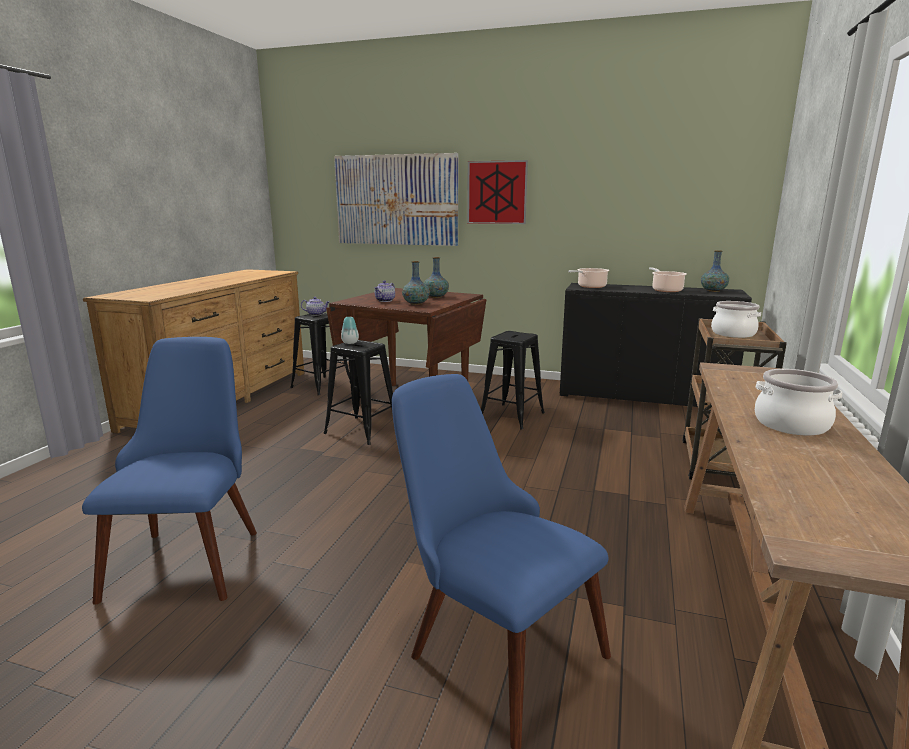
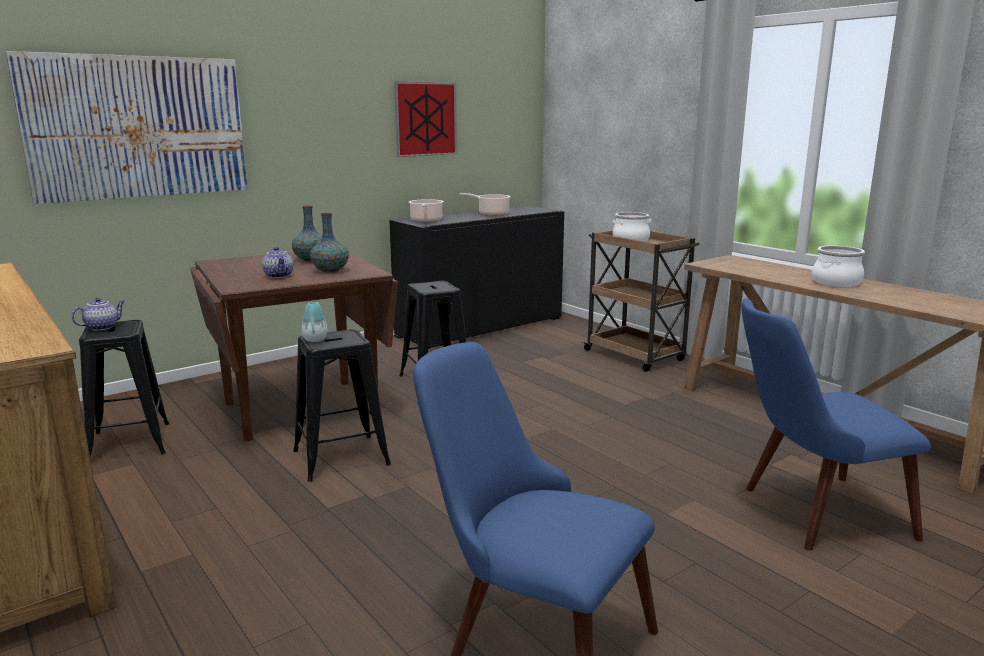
camera: 55 degrees left, 0 degrees up
(497, 192) = (291, 115): picture -> picture (425, 119)
(713, 291) = (521, 209): vase -> none

